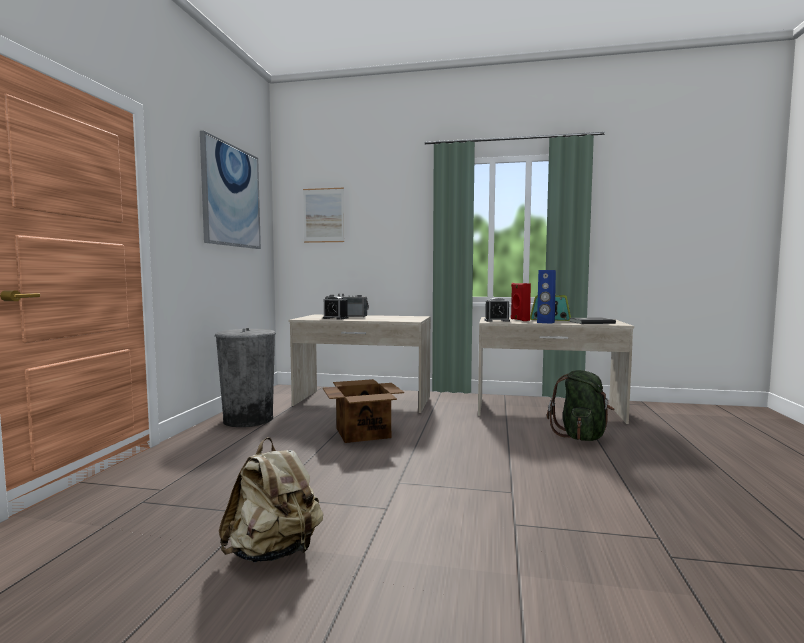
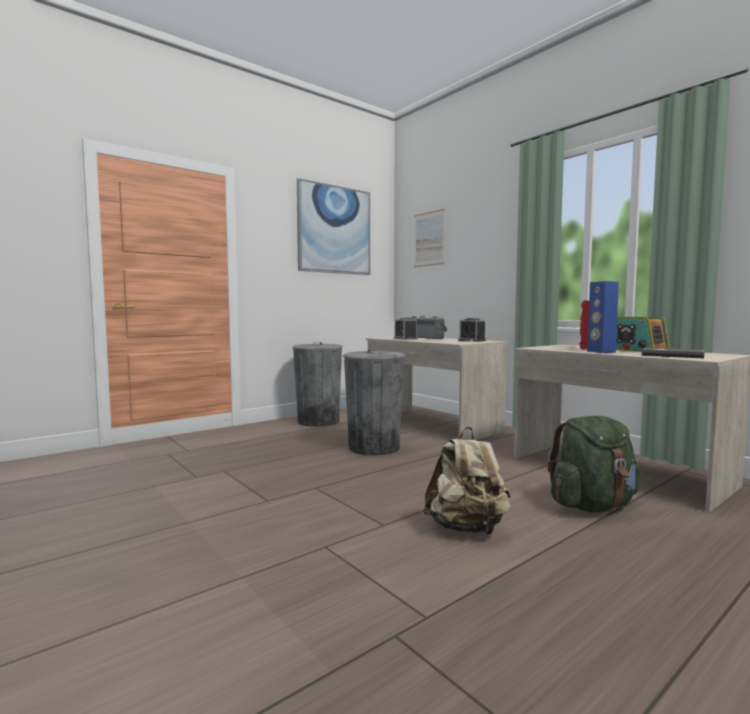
camera: 40 degrees right, 0 degrees up
(274, 552) = (158, 500): beige backpack -> beige backpack (466, 528)
(363, 432) = (374, 447): cardboard box -> grey trash can
(497, 320) = (550, 347): alarm clock -> alarm clock (471, 340)

